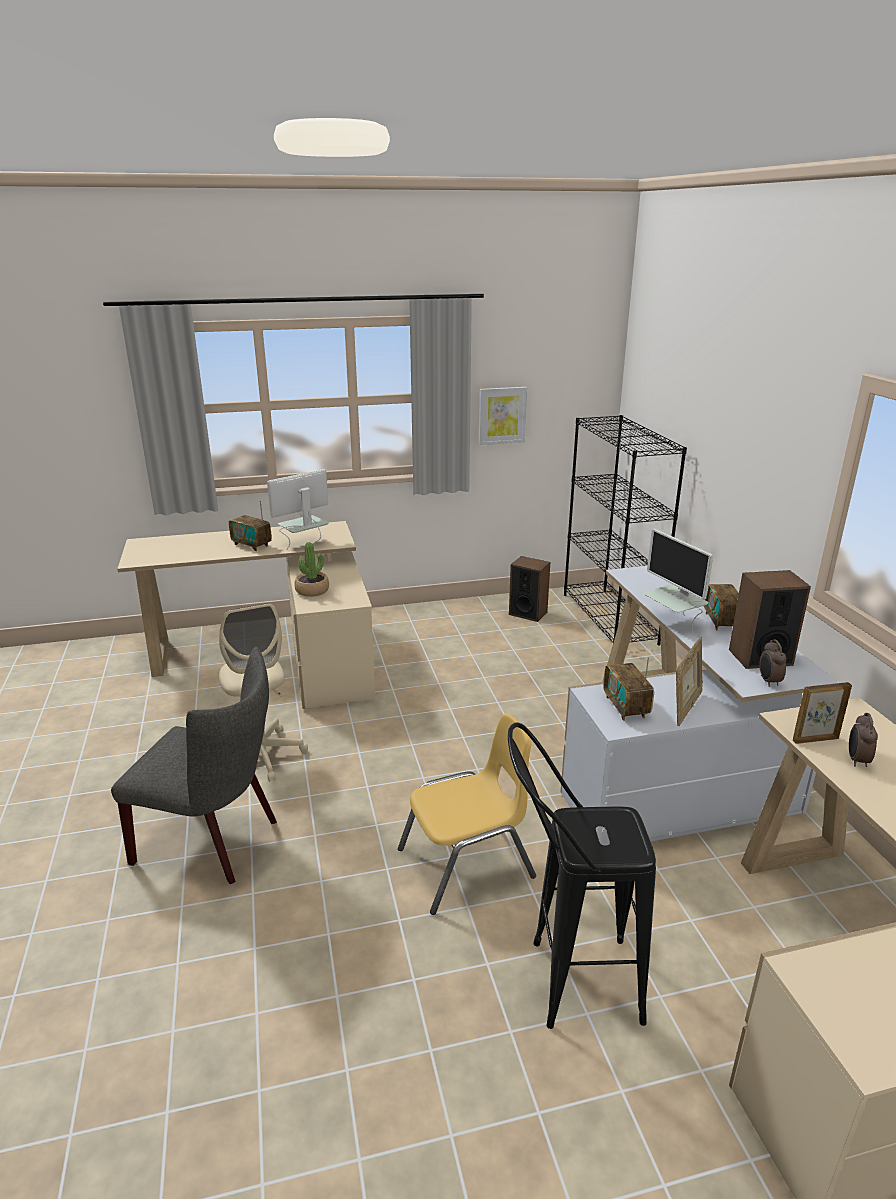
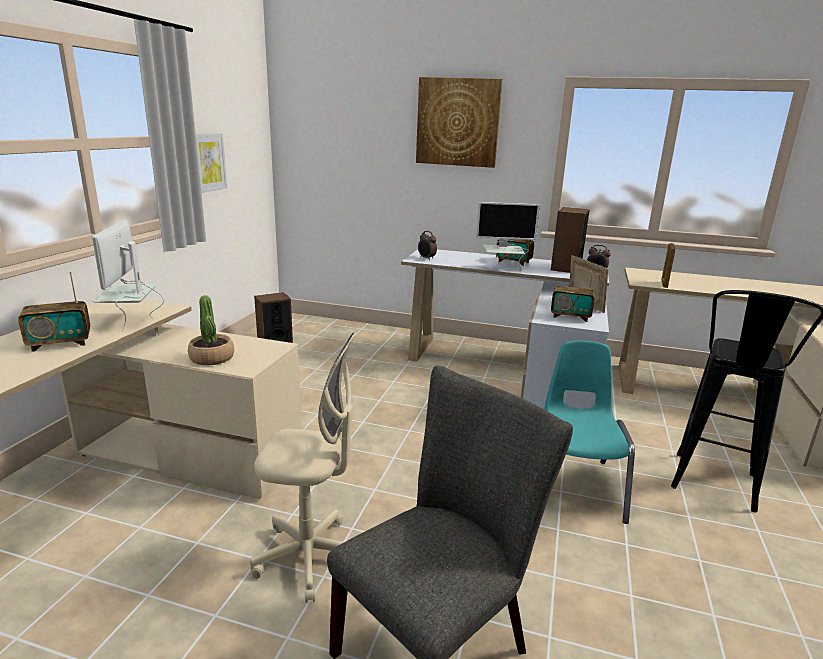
camera: 60 degrees left, 5 degrees down
(467, 864) = (574, 486): yellow chair -> turquoise chair
(609, 619) = (330, 327): black bookcase -> none
(752, 412) = (458, 122): none -> picture
(856, 760) = (689, 284): alarm clock -> alarm clock (426, 258)

